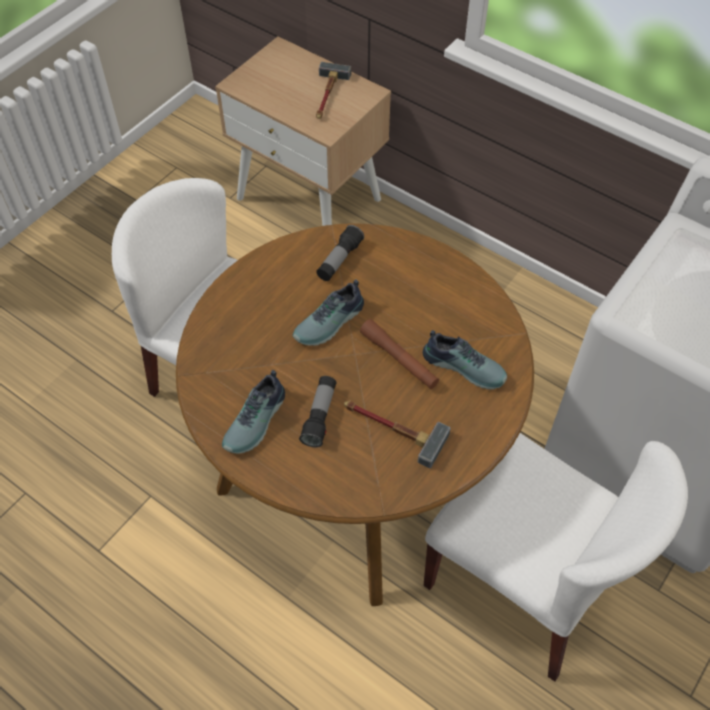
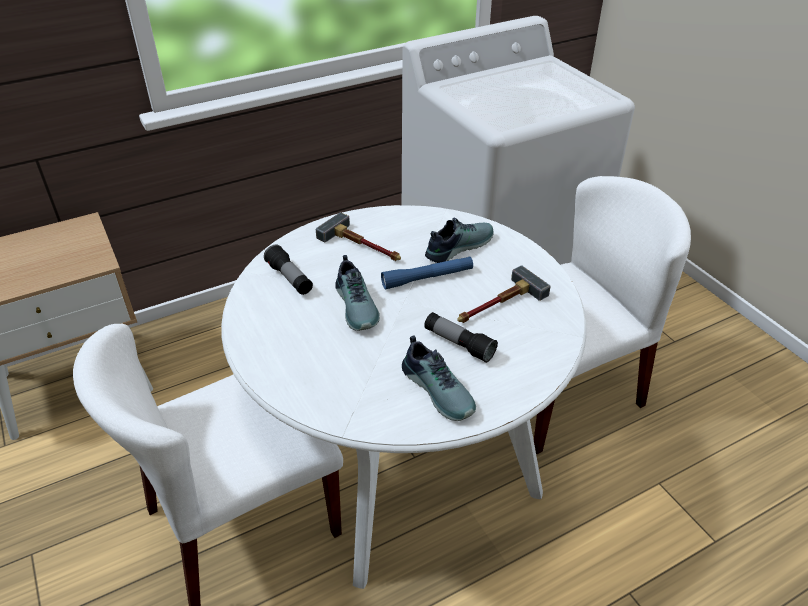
camera: 65 degrees left, 15 degrees down
(327, 96) = (55, 249): hammer -> hammer (363, 246)
(355, 472) = (403, 461): brown dining table -> white dining table
(399, 359) = (427, 278): brown flashlight -> blue flashlight

